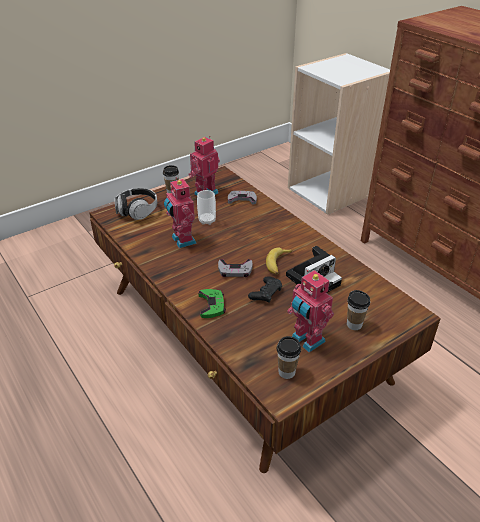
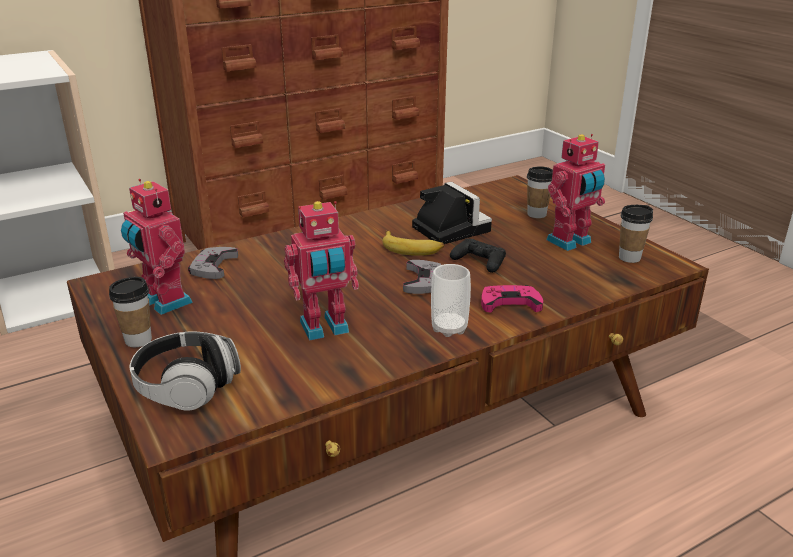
camera: 85 degrees left, 10 degrees down
(207, 220) = (268, 302): cup -> cup (449, 328)
(212, 305) = (510, 303): green game controller -> pink game controller

